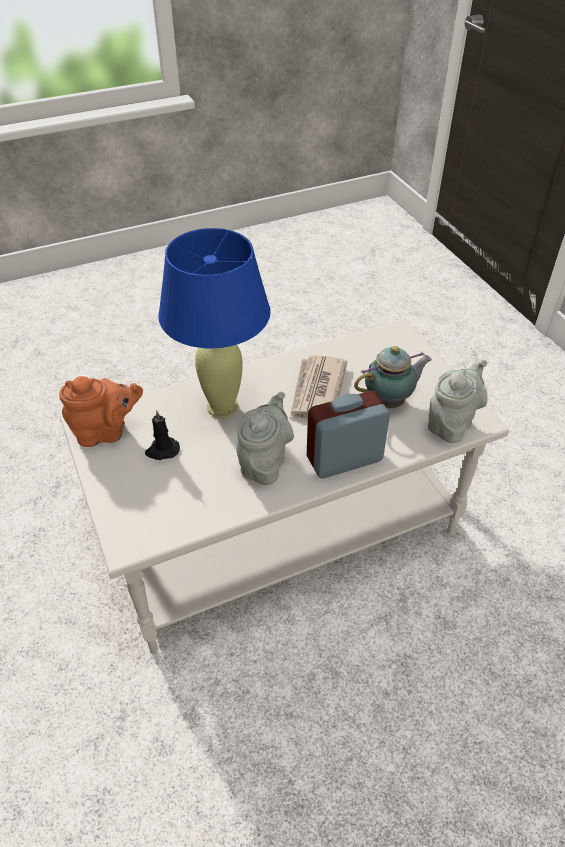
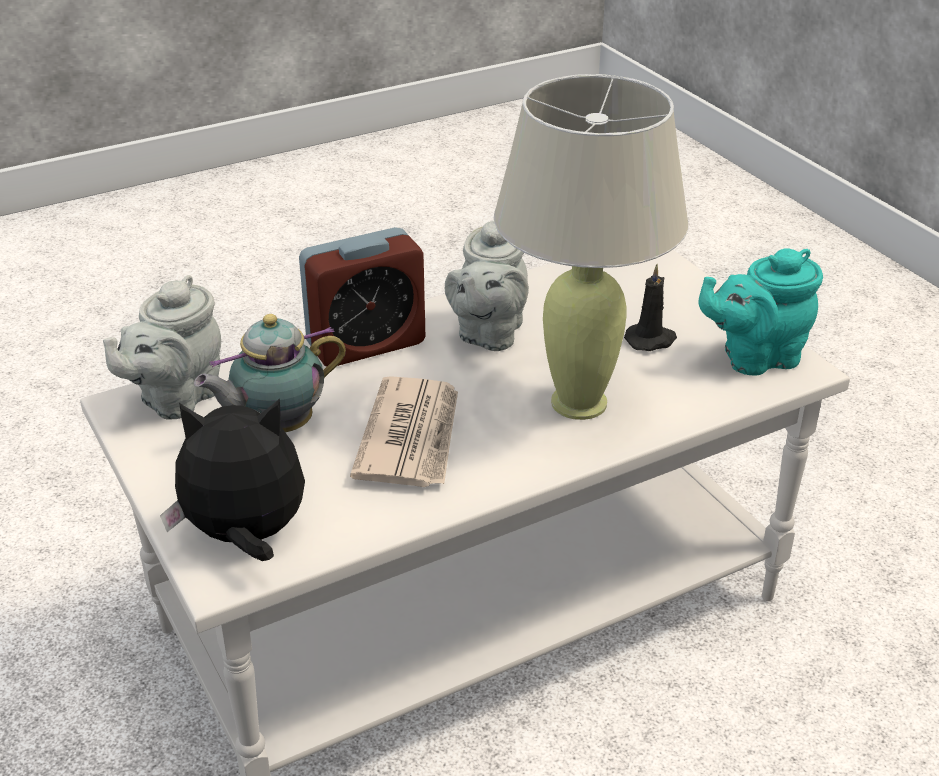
camera: 175 degrees right, 10 degrees down
(106, 432) = (754, 357): orange teapot -> turquoise teapot
(222, 407) = (578, 402): blue table lamp -> beige table lamp
(392, 345) = (245, 537): none -> plush toy

